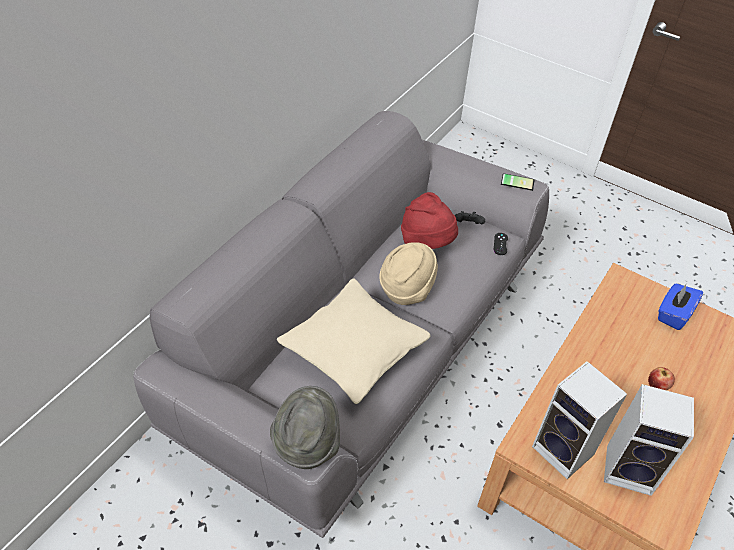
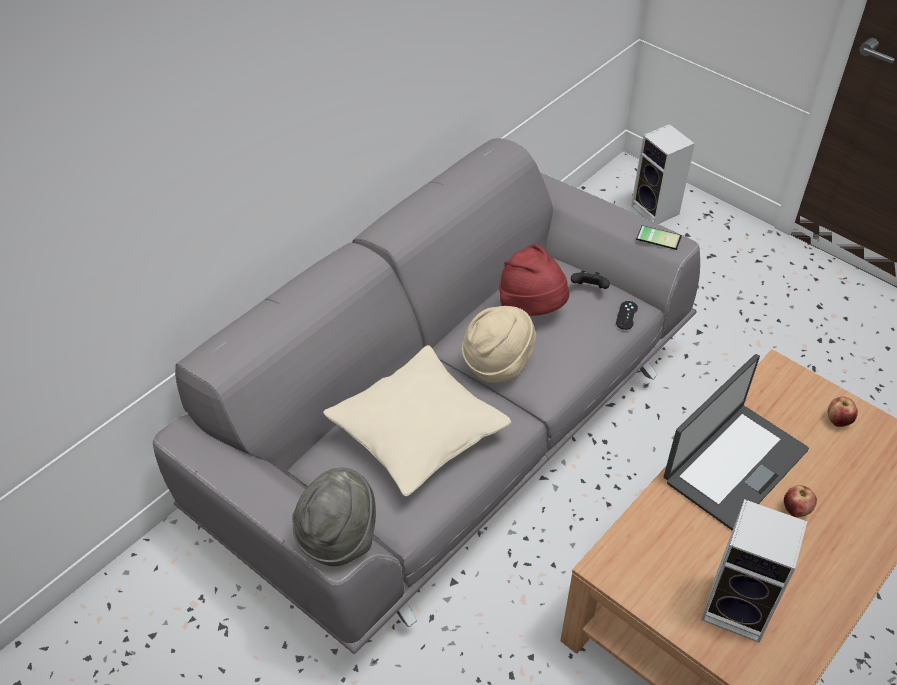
camera: 10 degrees right, 0 degrees up
(565, 451) = (659, 578): speaker -> speaker (657, 210)
(603, 354) = (733, 464): none -> laptop
(673, 314) = (838, 421): blue tissue box -> apple

